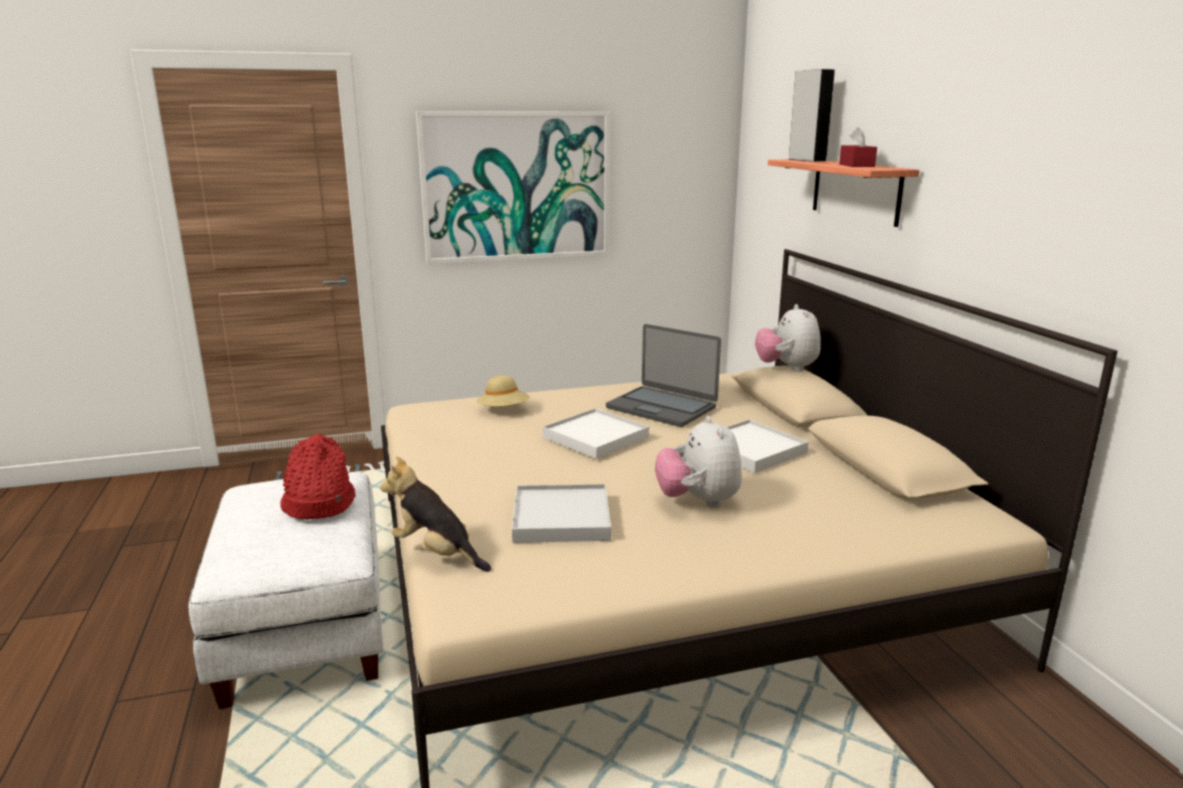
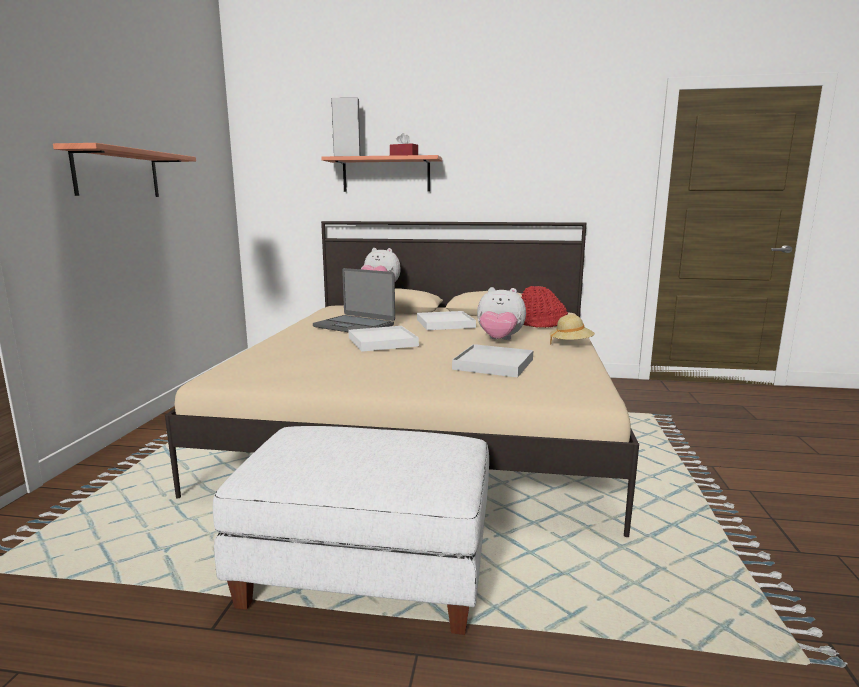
camera: 65 degrees left, 5 degrees down
(317, 503) = (354, 437): red hat -> red hat (541, 324)
(436, 553) = (516, 395): plush toy -> none
(504, 411) = (284, 355): beige hat -> beige hat (571, 344)
(516, 186) = (117, 174): picture -> shelf
(662, 407) = (354, 326): laptop -> laptop turned 60 degrees clockwise

